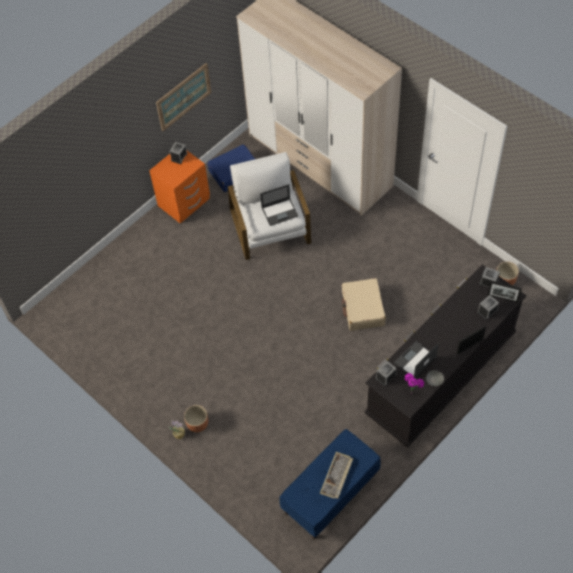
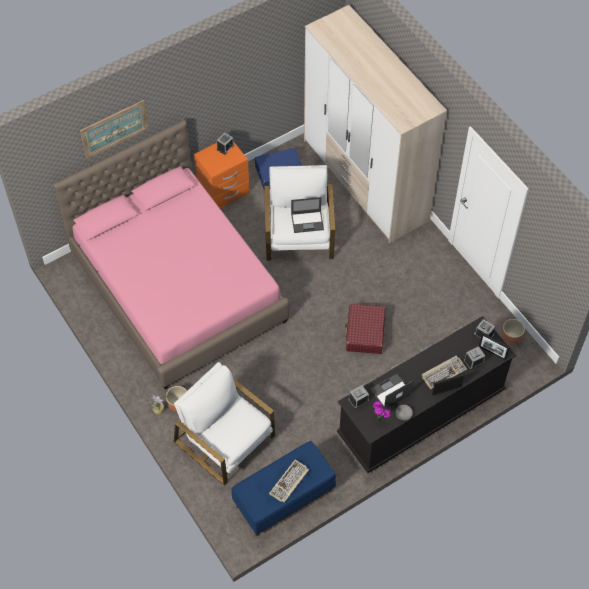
camera: 10 degrees right, 0 degrees up
(165, 306) = (178, 287): none -> pink bed
(183, 96) = (240, 91): picture -> picture (114, 129)
(255, 447) = (225, 438): none -> white armchair
(363, 309) = (365, 333): beige suitcase -> red suitcase
(461, 329) = (443, 372): none -> keyboard

